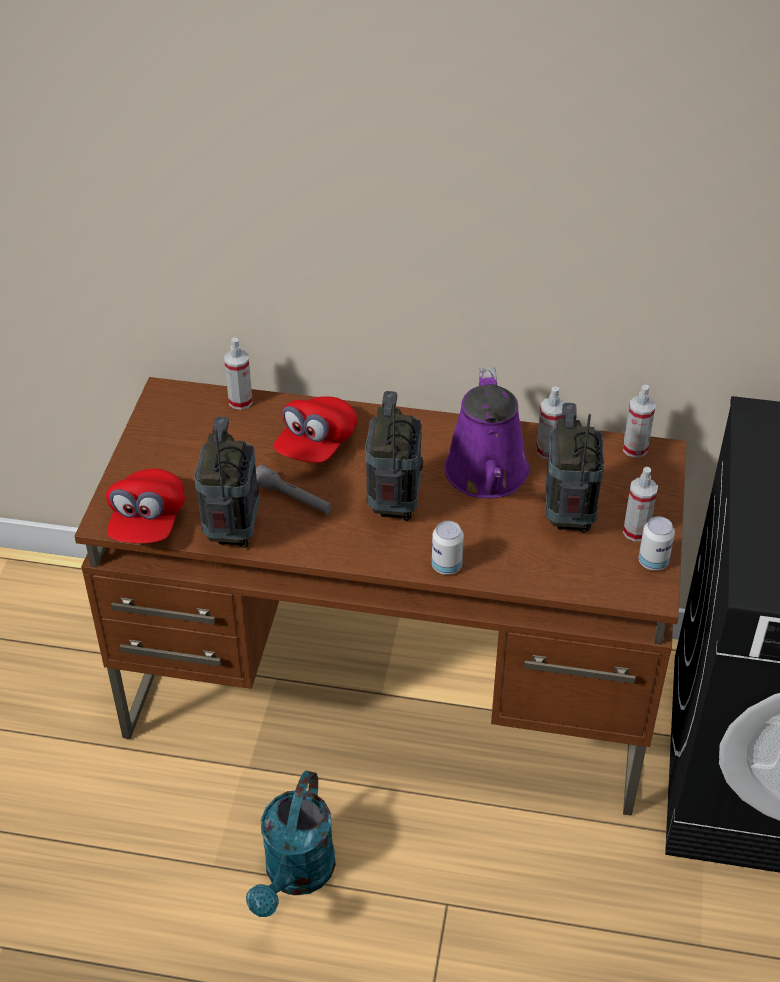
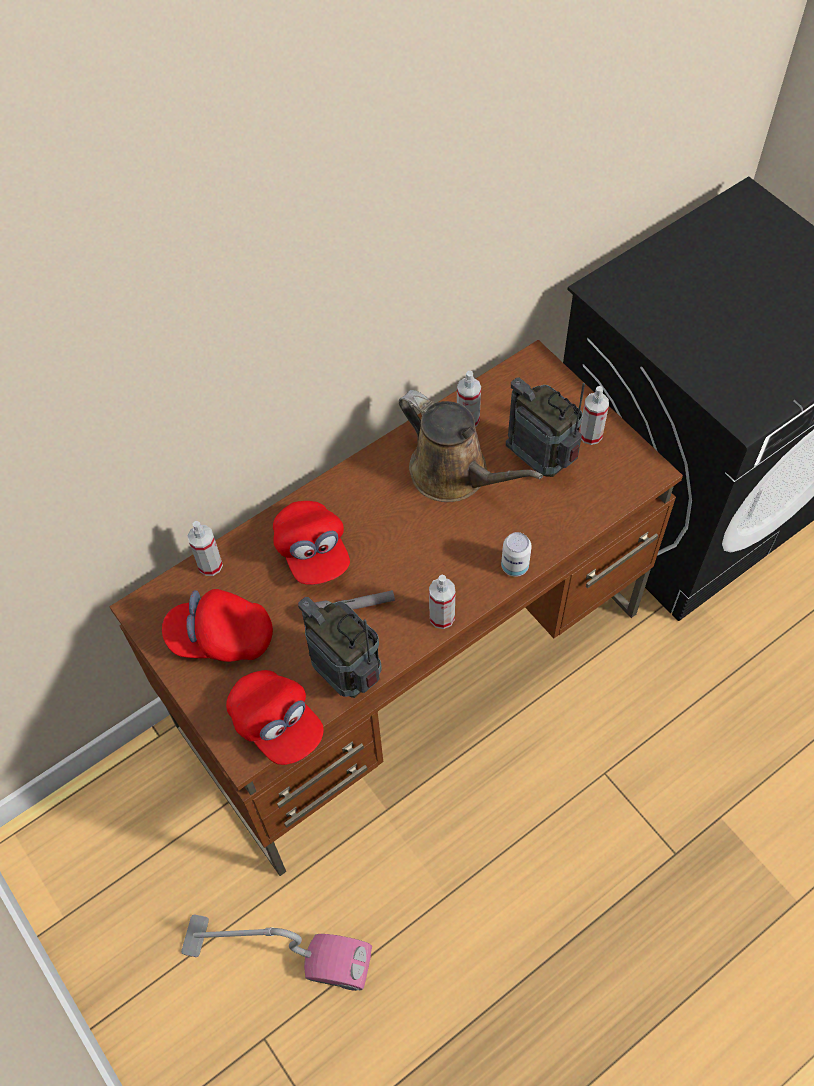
camera: 45 degrees left, 15 degrees up
(58, 783) = (277, 952): none -> vacuum cleaner
(187, 446) = (221, 638): none -> red cap
(296, 876) = (502, 848): turquoise watering can -> none
(394, 506) = (426, 552): radio -> none
(487, 476) = (455, 474): purple watering can -> brown watering can
(635, 449) = (517, 372): spray bottle -> spray bottle (442, 617)
(653, 562) = (625, 448): can -> none

